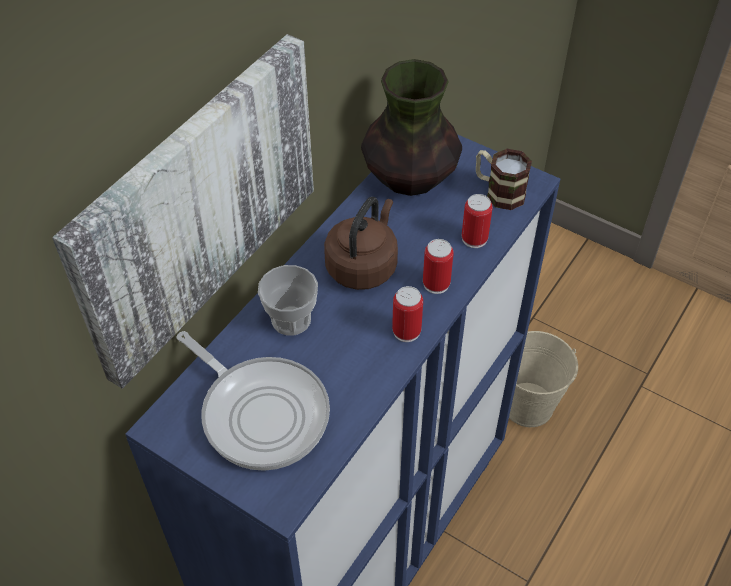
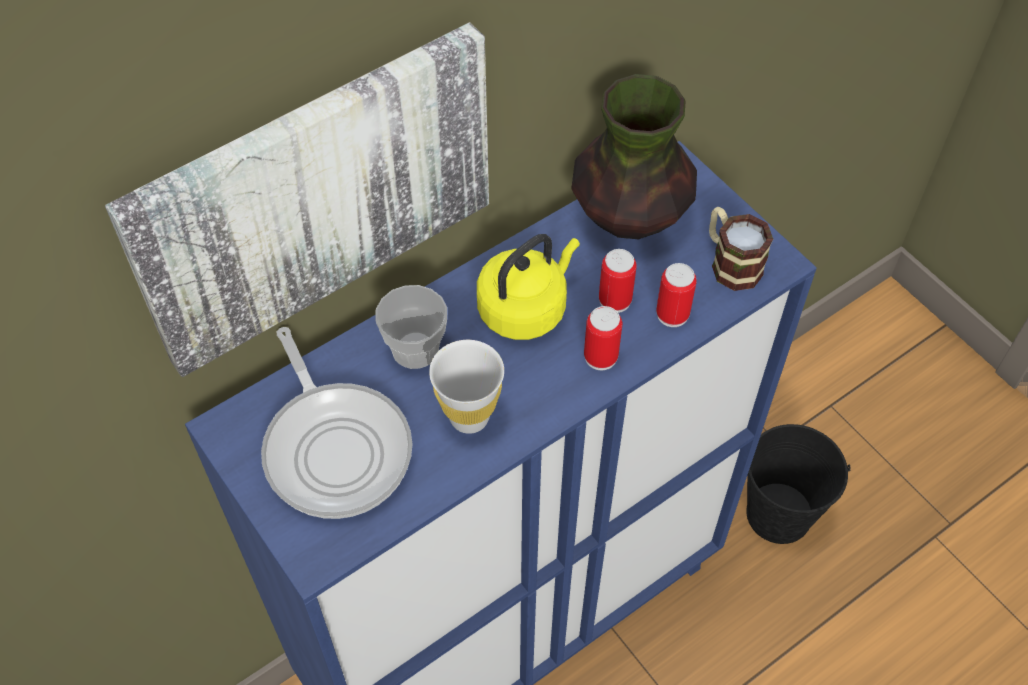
camera: 20 degrees right, 5 degrees up
(357, 357) = (469, 417): none -> white cup
(363, 265) = (525, 308): brown kettle -> yellow kettle
(406, 331) = (539, 404): can -> can (615, 300)
(527, 405) = (778, 513): beige bucket -> black bucket

